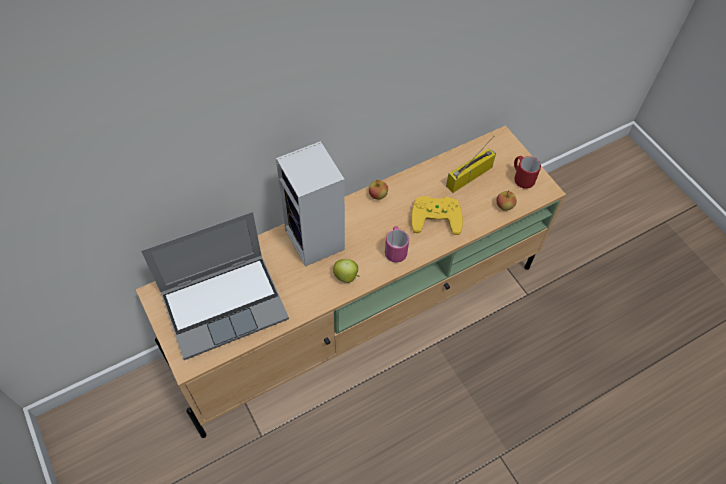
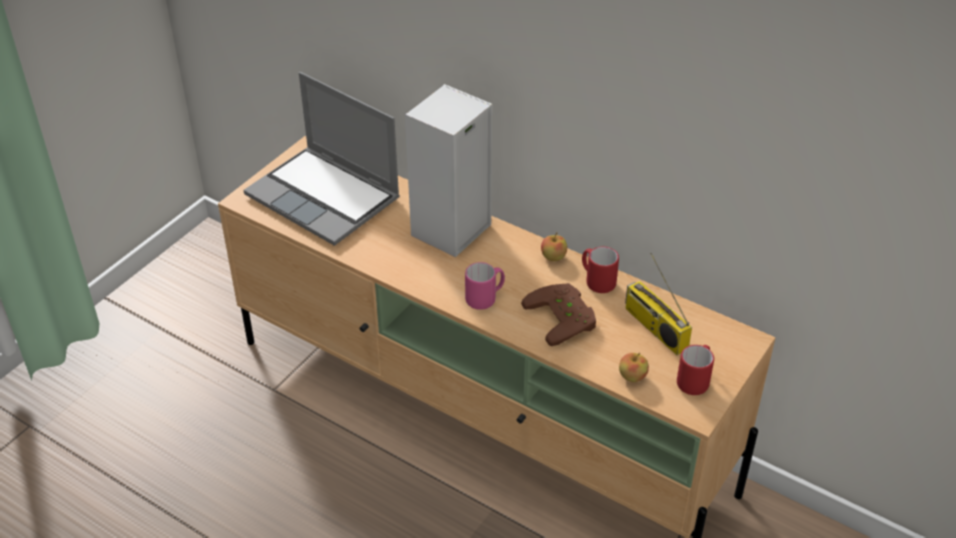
camera: 65 degrees right, 15 degrees down
(347, 276) = (420, 272): apple -> none
(413, 183) = (596, 281): none -> red mug
(436, 215) = (564, 317): yellow game controller -> brown game controller
(469, 175) = (654, 328): radio -> radio turned 150 degrees counterclockwise

